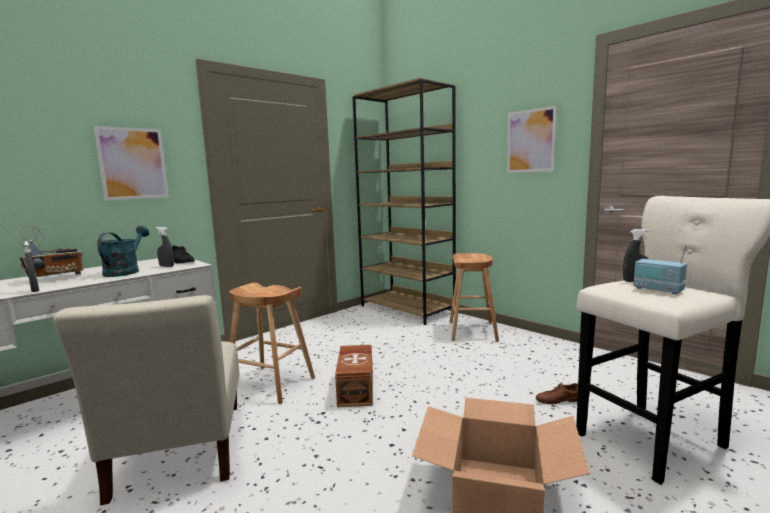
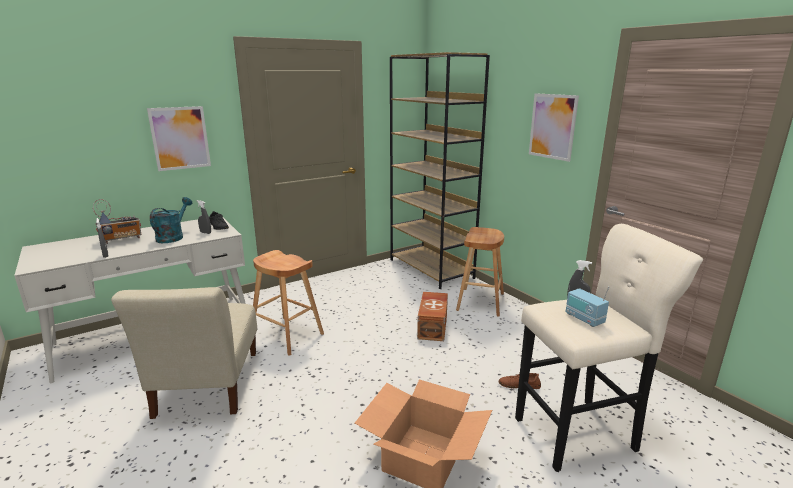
camera: 10 degrees right, 10 degrees up
(357, 388) = (354, 349): brown storage box -> brown storage box (433, 326)

